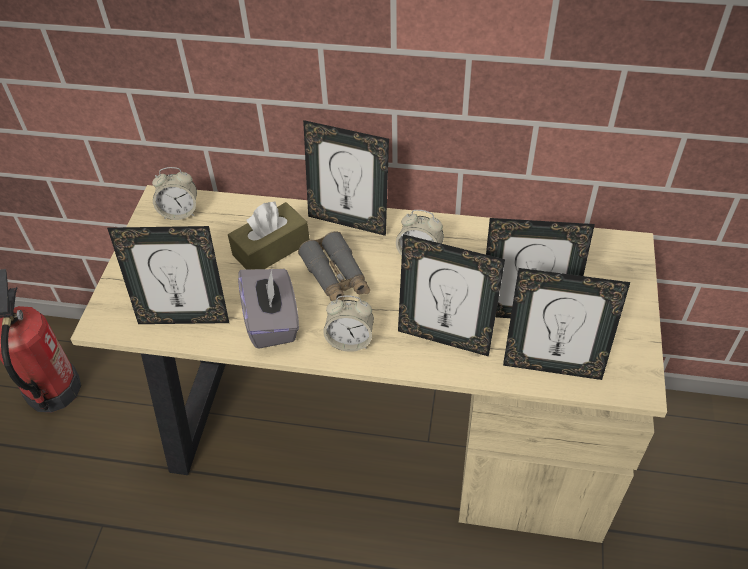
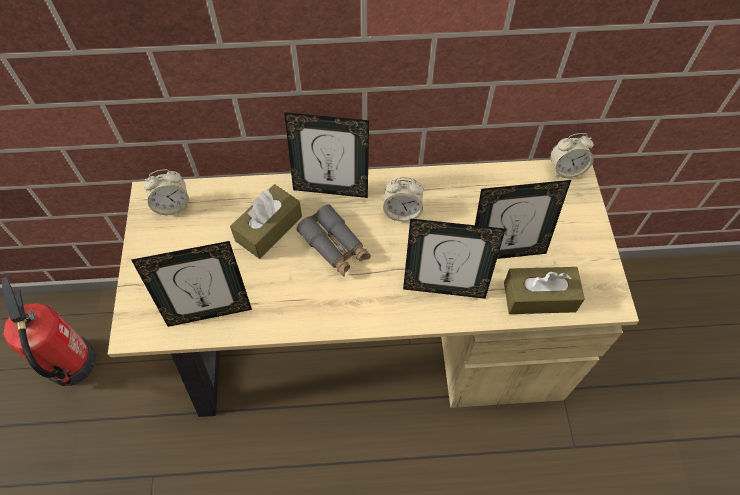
camera: 15 degrees left, 10 degrees up
(272, 321) = (290, 300): grey tissue box -> none
(350, 340) = (364, 306): alarm clock -> alarm clock (566, 169)
(552, 365) = (539, 297): picture frame -> brown tissue box

